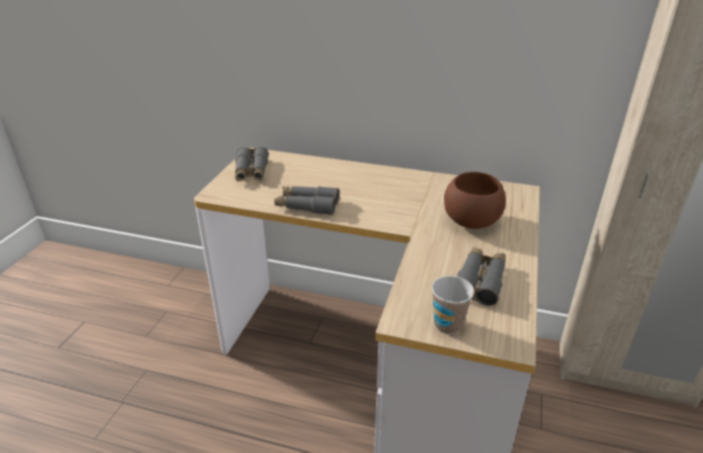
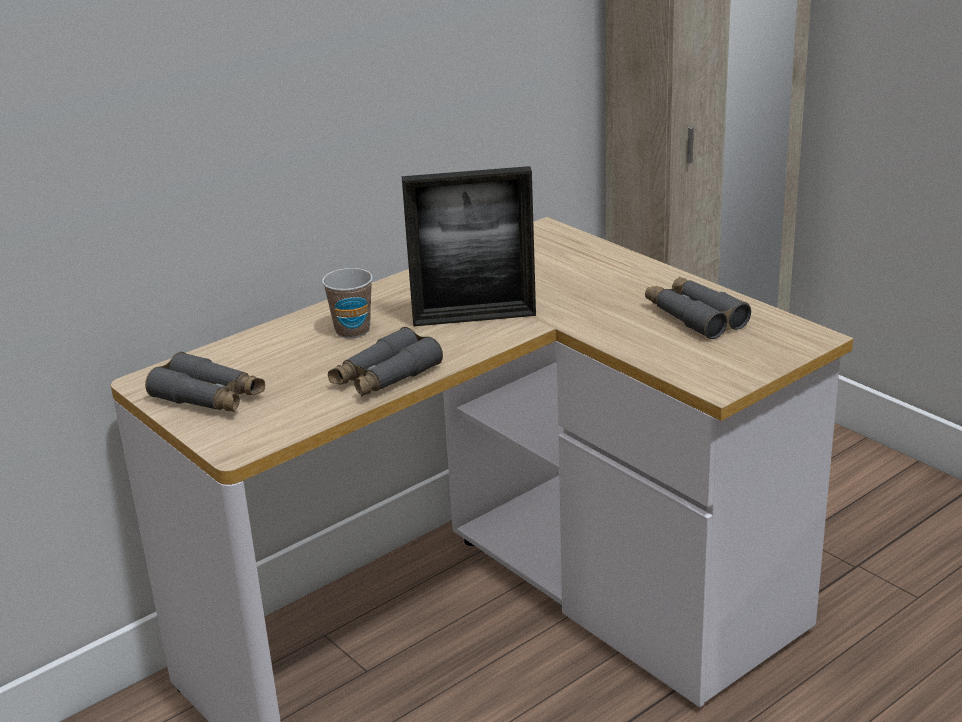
camera: 55 degrees left, 5 degrees down
(393, 207) = (474, 318): none -> picture frame
(448, 325) = (751, 360): cup -> cup (352, 331)
(470, 222) = (573, 282): brown bowl -> none

